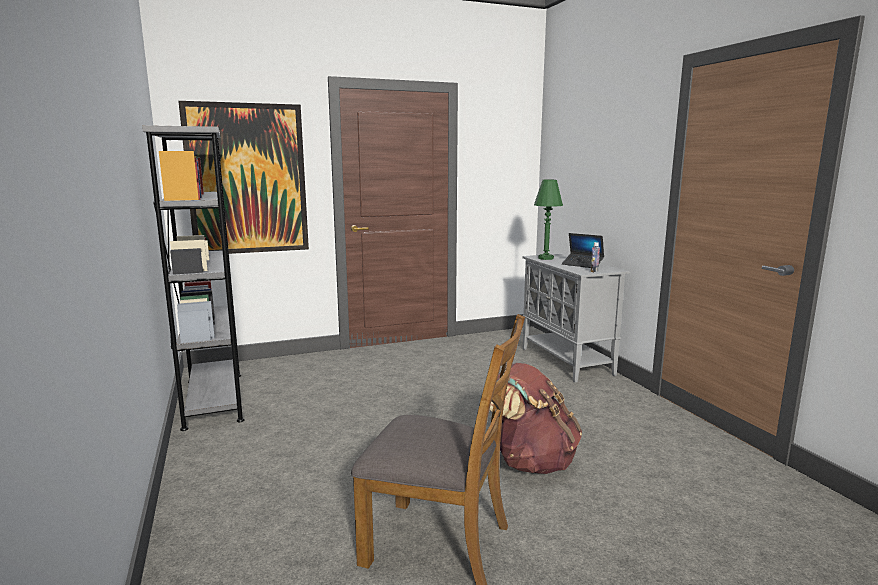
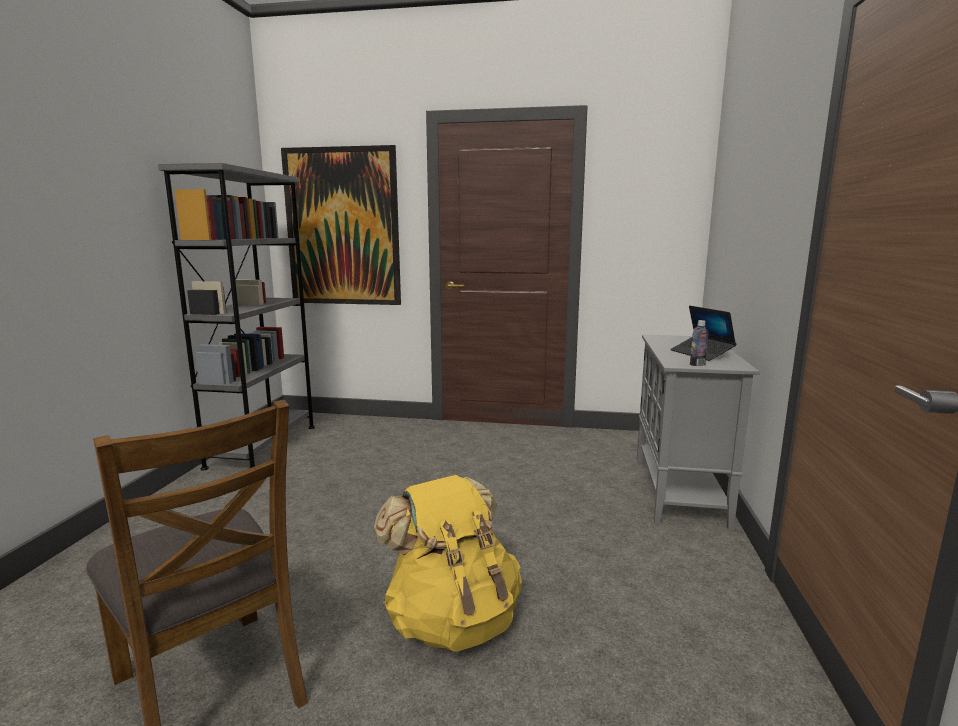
camera: 30 degrees right, 0 degrees up
(530, 461) = (452, 620): brown backpack -> yellow backpack
(546, 258) = (666, 340): green table lamp -> none

